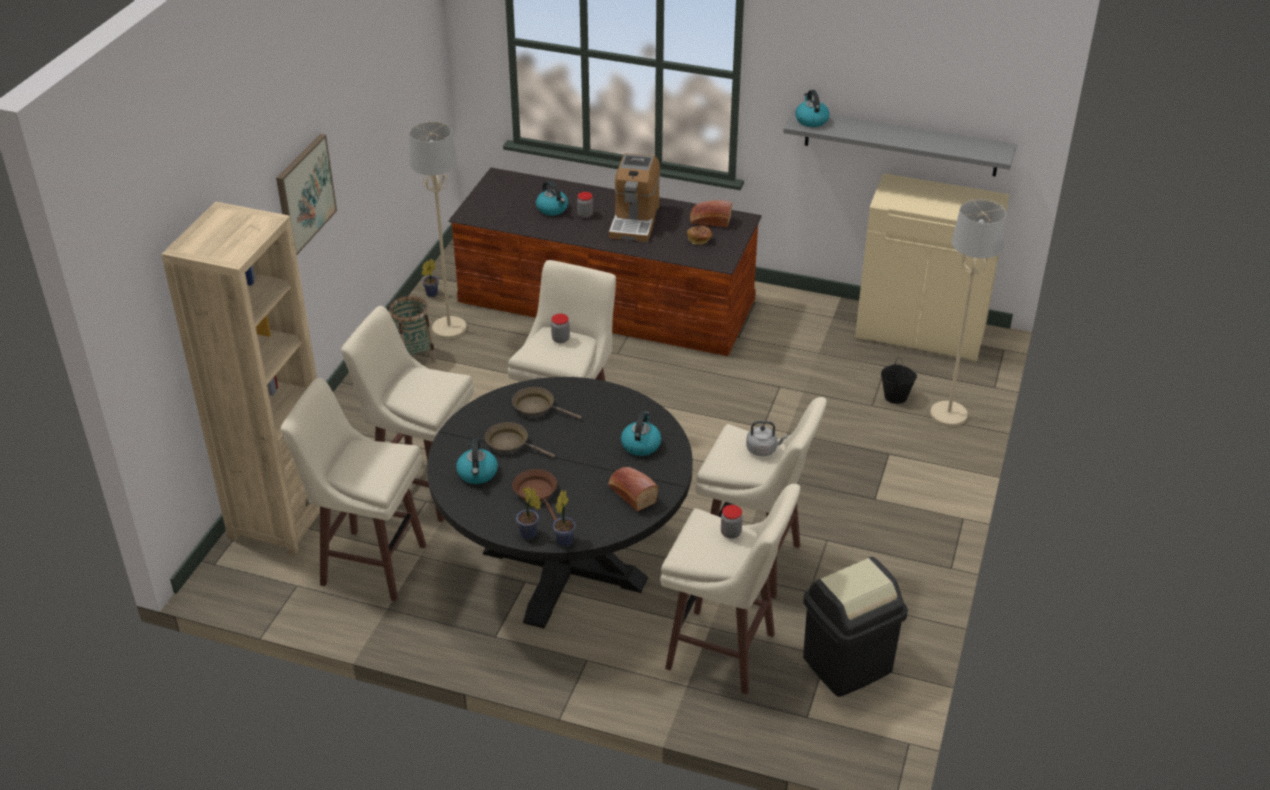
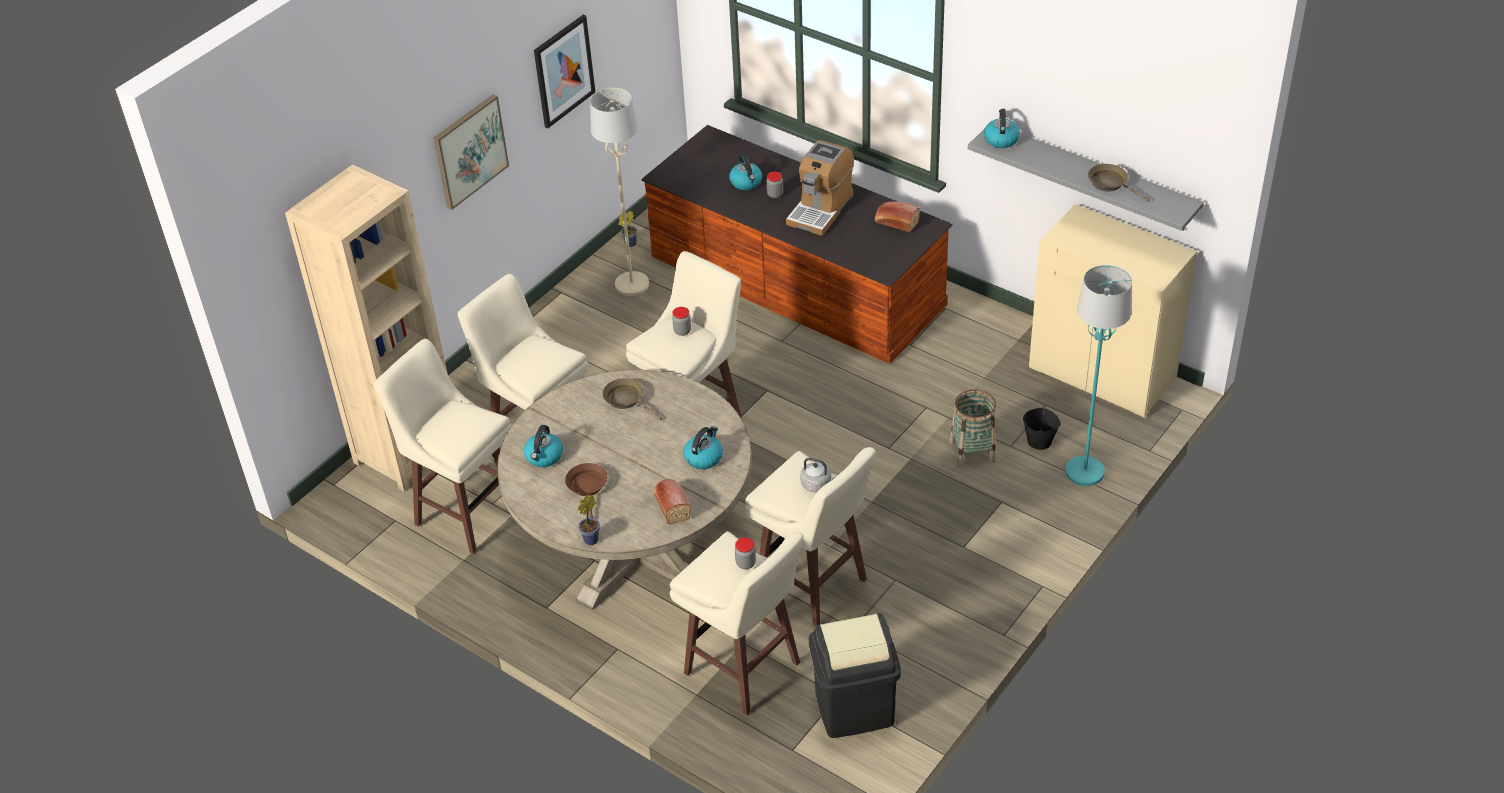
camera: 20 degrees right, 5 degrees up
(371, 113) = (563, 71): none -> picture
(414, 357) = (587, 309): basket -> basket (972, 451)
(510, 444) = (586, 432): brown frying pan -> brown frying pan (1110, 184)
(530, 535) = (563, 527): potted plant -> none
(564, 566) = (636, 552): black dining table -> beige dining table
(700, 240) = (875, 242): bread -> none
(948, 415) = (1084, 472): beige floor lamp -> turquoise floor lamp

